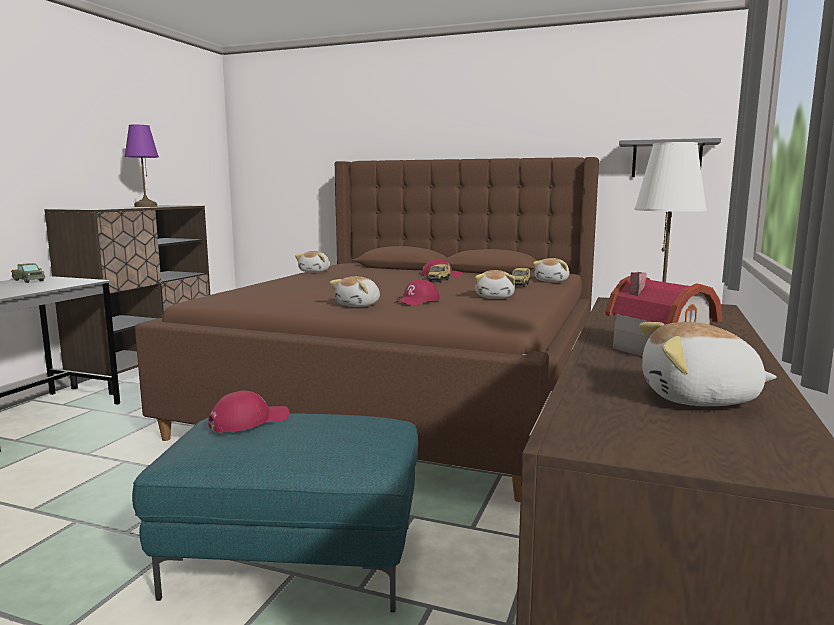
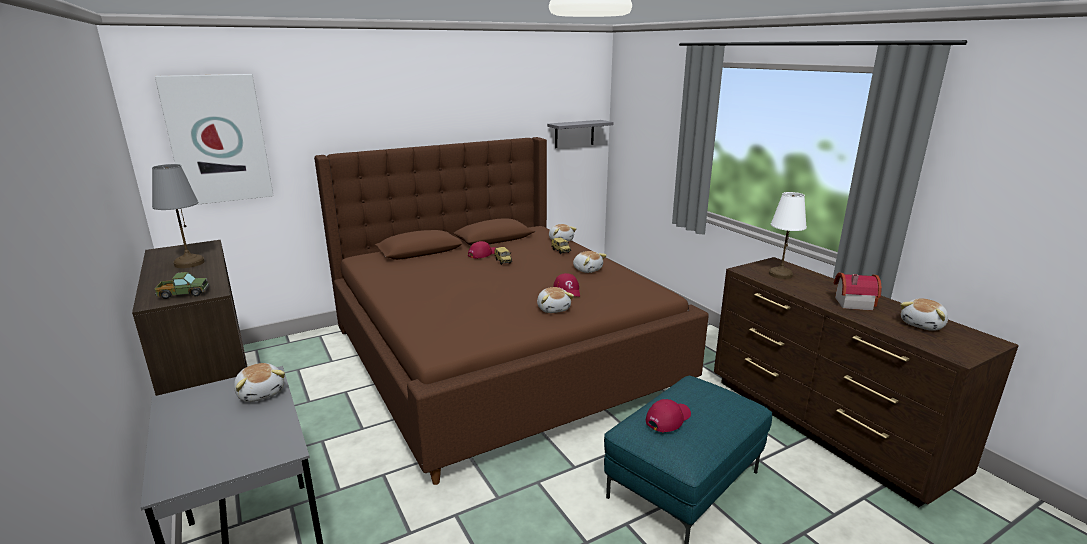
camera: 50 degrees left, 10 degrees up
(28, 280) = (190, 408): toy truck -> toy truck (183, 294)
(145, 206) = (189, 263): purple table lamp -> grey table lamp
(249, 421) = (668, 418): red cap -> red cap turned 45 degrees clockwise
(280, 144) = (218, 139): none -> picture
(315, 271) = (378, 279): plush toy -> plush toy (261, 392)

